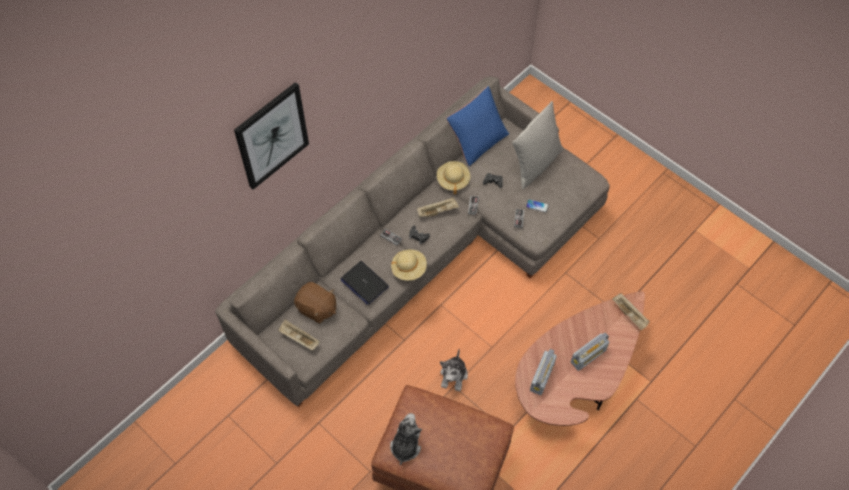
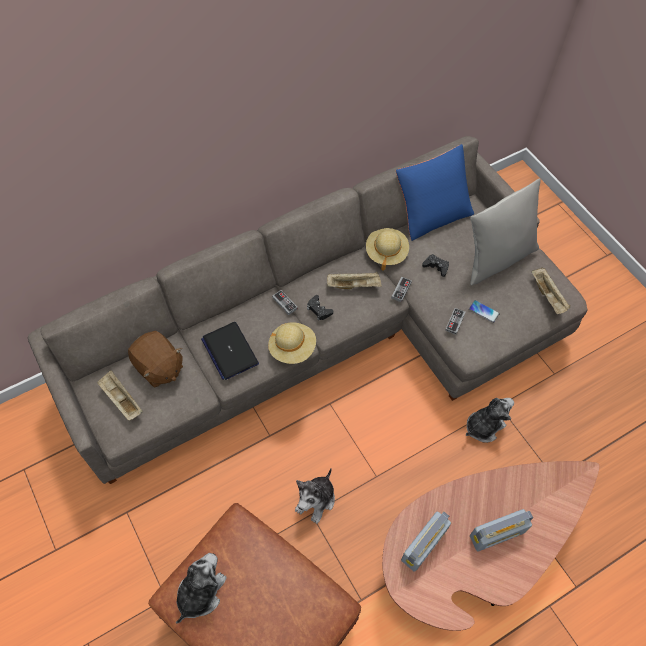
camera: 15 degrees right, 0 degrees up
(272, 136) = (114, 106): picture -> none
(558, 290) = (483, 426): none -> plush toy
(630, 315) = (571, 491): beige tray -> beige tray (548, 296)

